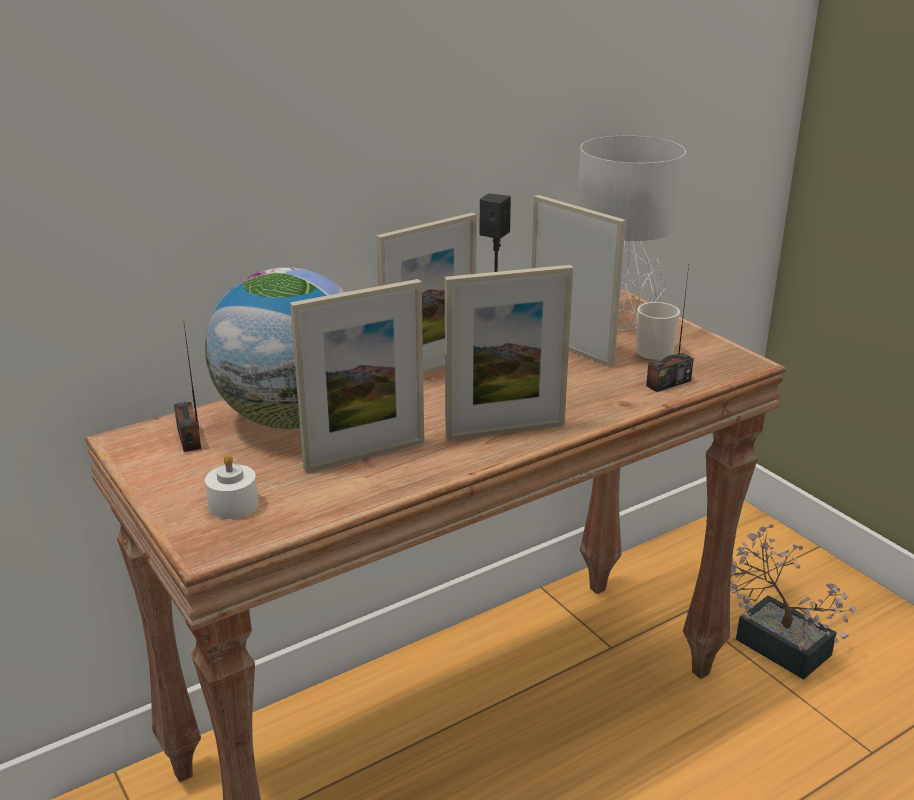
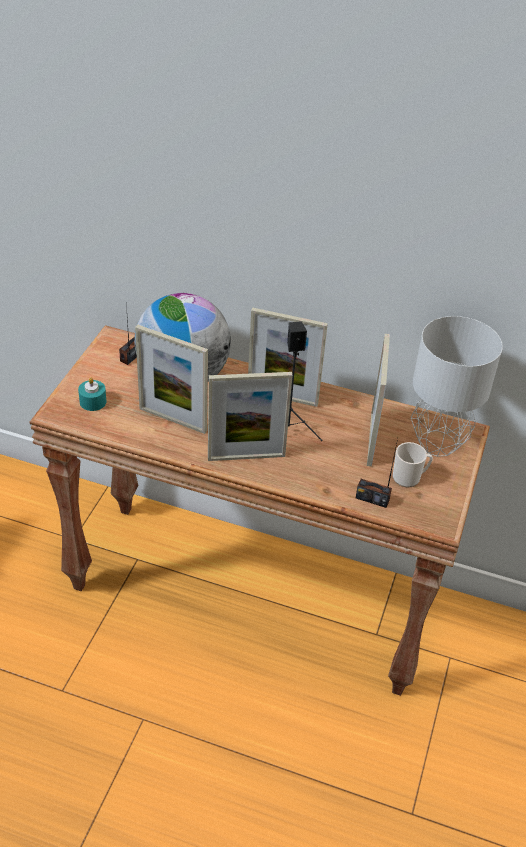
camera: 50 degrees right, 15 degrees up
(233, 505) = (93, 402): white candle -> turquoise candle
(505, 431) = (246, 457): picture frame -> picture frame turned 45 degrees counterclockwise
(774, 641) = (467, 718): potted plant -> none

